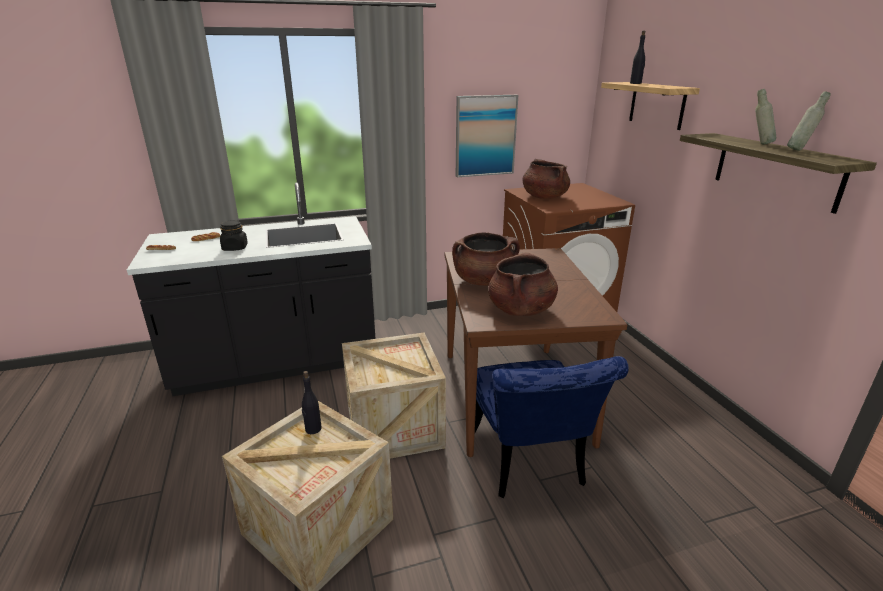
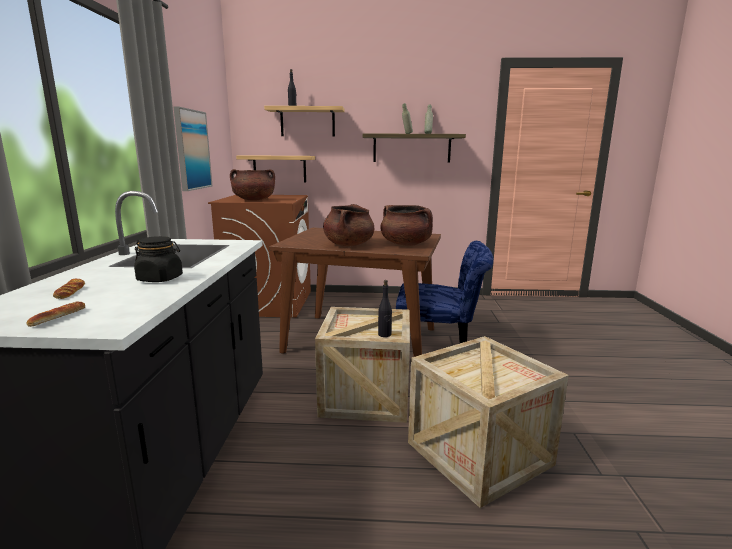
camera: 70 degrees left, 10 degrees down
(313, 429) = (451, 366): black bottle -> black bottle (384, 334)
(621, 162) = (279, 169): none -> shelf

